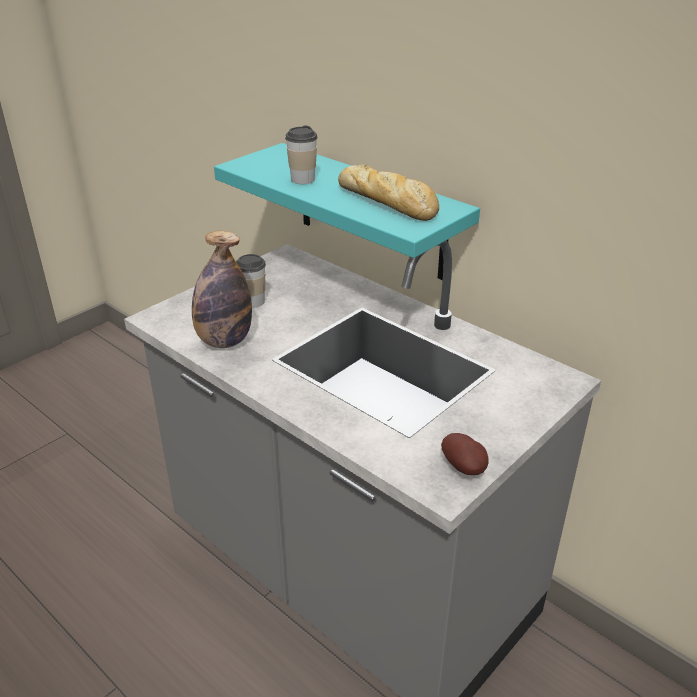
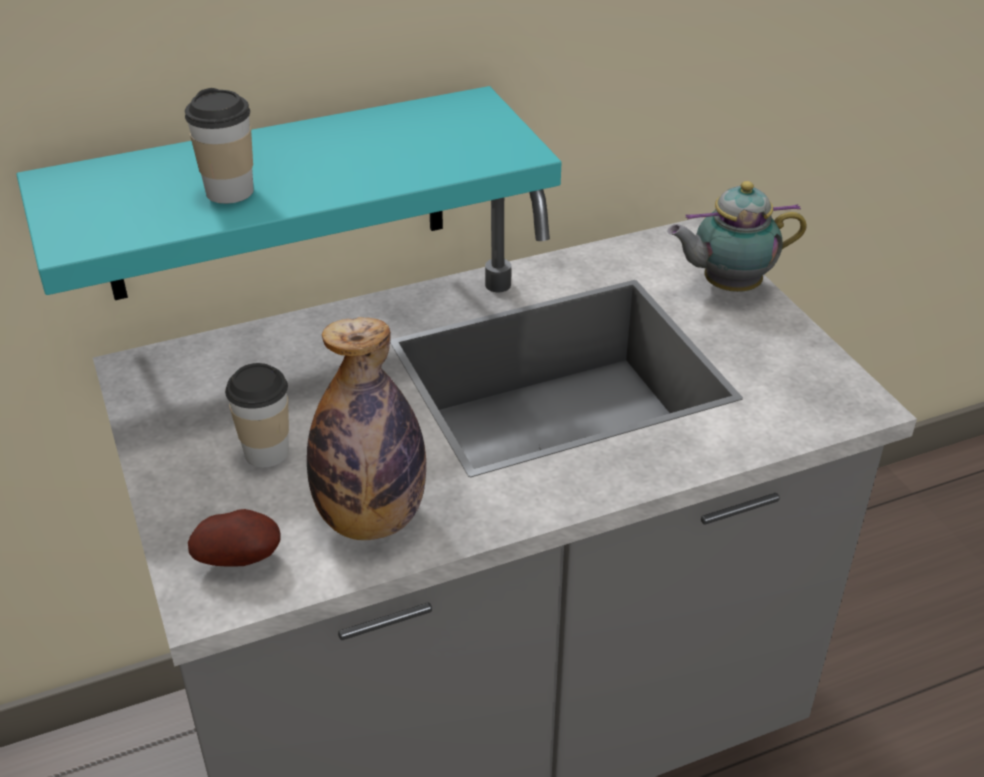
camera: 65 degrees left, 5 degrees up
(388, 202) = (406, 143): bread -> none
(465, 468) = (825, 373): potato -> potato (241, 558)
(525, 407) = (727, 286): none -> teapot

